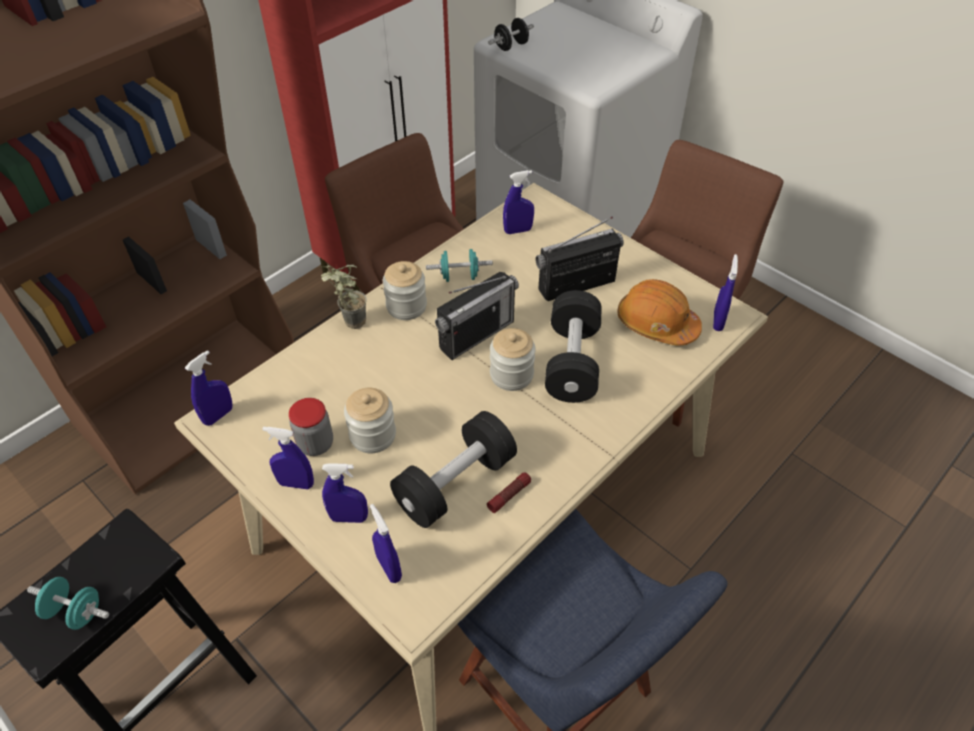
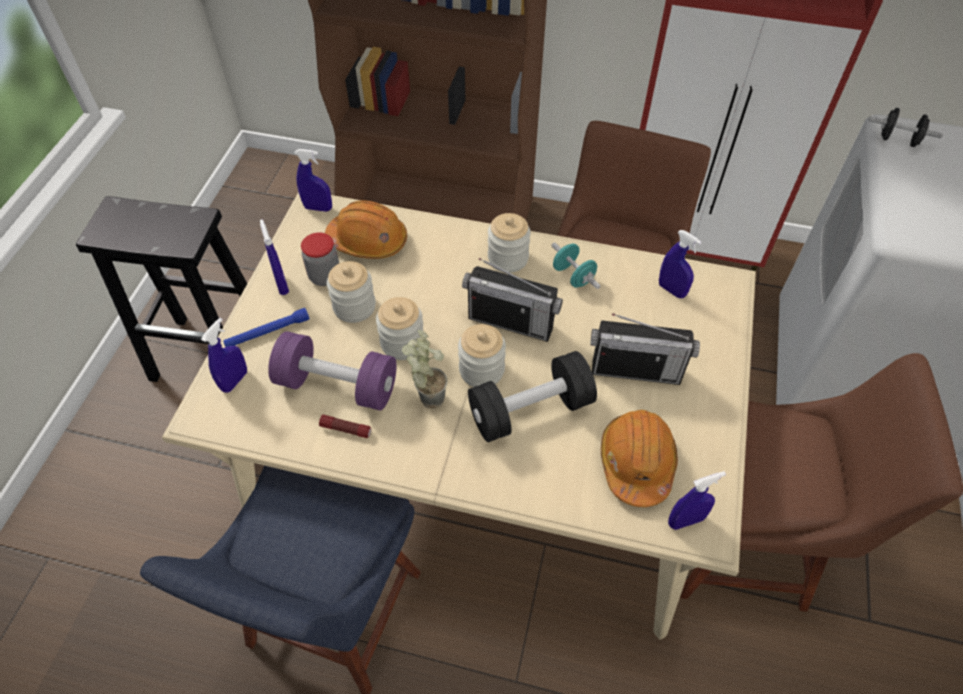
camera: 60 degrees right, 5 degrees up
(75, 611) = (129, 231): turquoise dumbbell -> none
(300, 393) = (368, 241): none -> orange hard hat
(348, 323) = (460, 231): potted plant -> potted plant (427, 394)
(349, 518) = (267, 332): blue spray bottle -> blue flashlight
(443, 416) = (402, 343): none -> jar
(455, 483) = (337, 385): black dumbbell -> purple dumbbell
(577, 285) = (635, 370): radio -> radio turned 150 degrees clockwise

